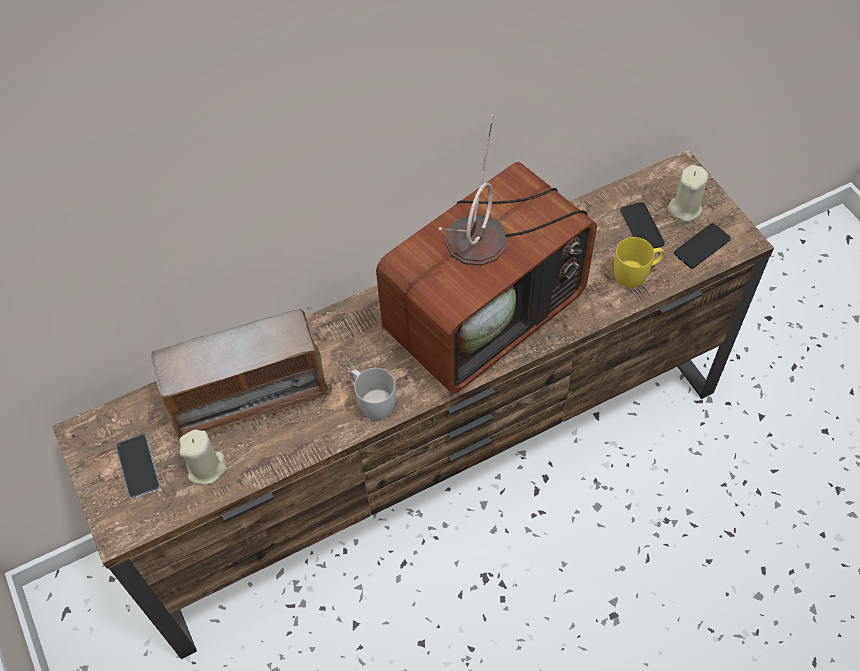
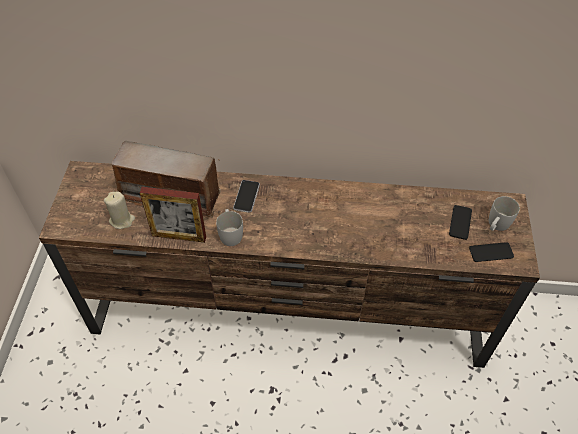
camera: 30 degrees right, 5 degrees down
(138, 466) = (91, 201): phone -> phone (246, 196)
(305, 444) = (179, 236): none -> picture frame
(484, 309) = (330, 219): television -> none
(636, 273) = (436, 246): yellow mug -> none
(684, 208) = (496, 225): beige candle -> white mug

